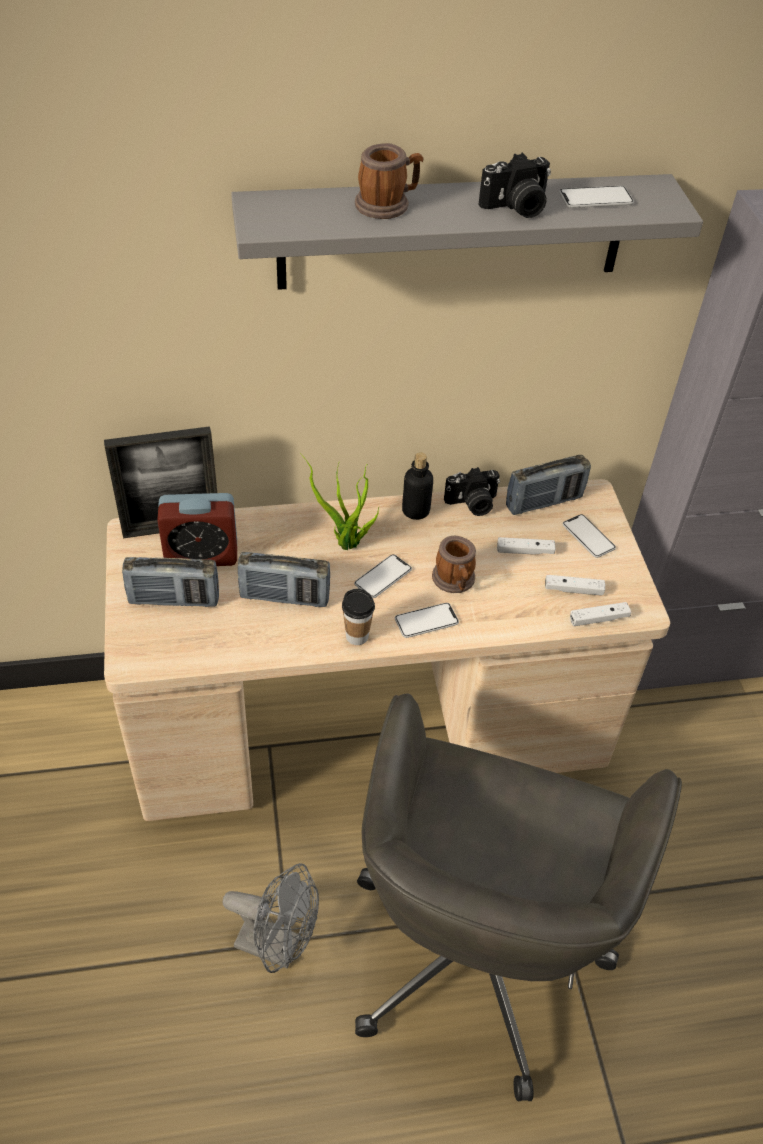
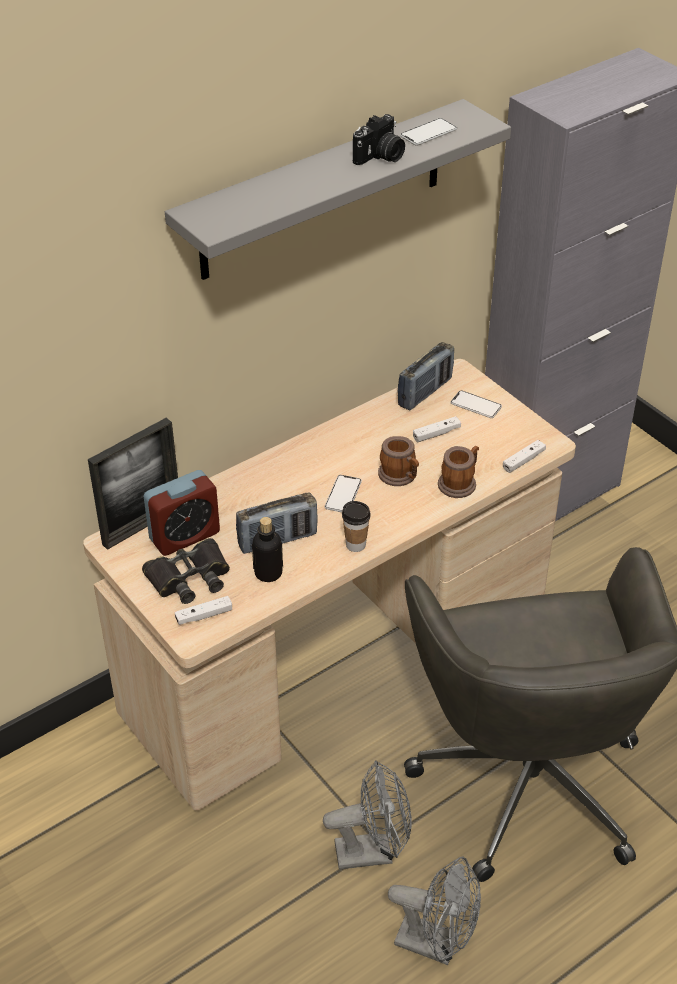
camera: 25 degrees left, 5 degrees down
(174, 600) = (189, 577): radio -> black binoculars
(274, 1079) = (436, 944): none -> grey fan
(346, 545) = (296, 483): potted plant -> none
(387, 204) = (289, 183): mug -> mug (459, 483)
(415, 510) = (331, 436): bottle -> bottle (268, 573)
(426, 621) = (400, 513): phone -> none
(472, 504) = (372, 414): camera -> none
(573, 590) = (491, 447): white game controller -> white game controller (204, 615)

